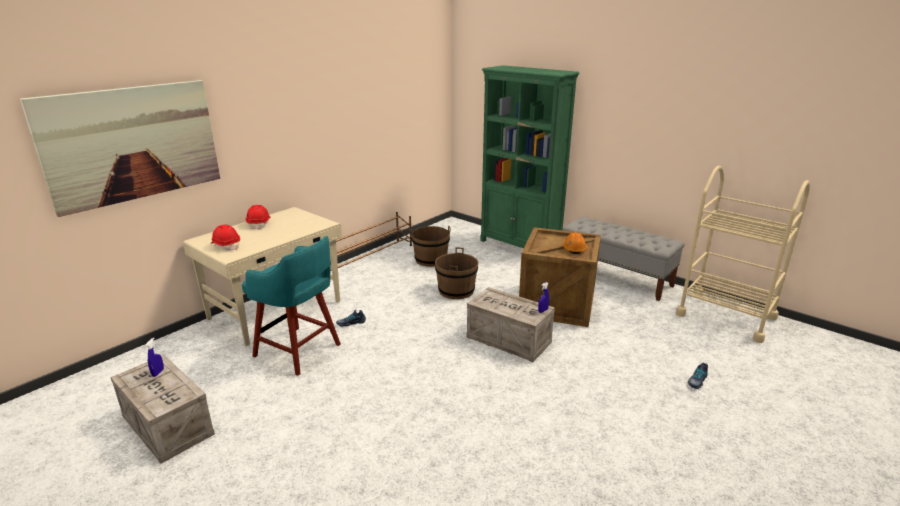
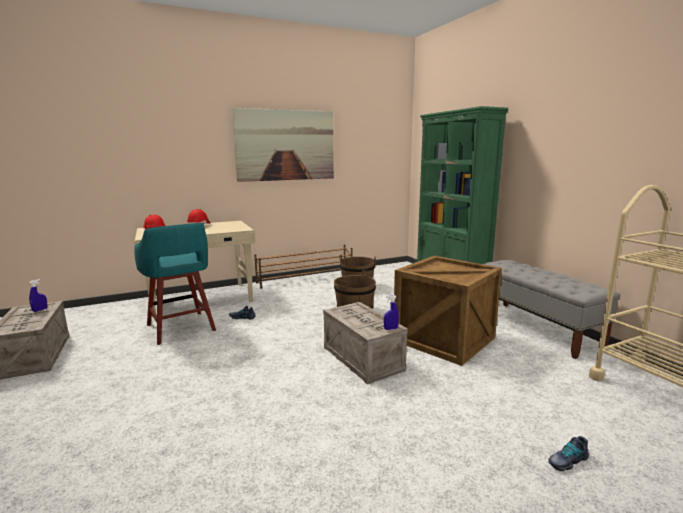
camera: 25 degrees right, 10 degrees down
(132, 143) = (103, 146): picture -> picture (285, 145)
(574, 249) = (459, 275): orange hard hat -> none

